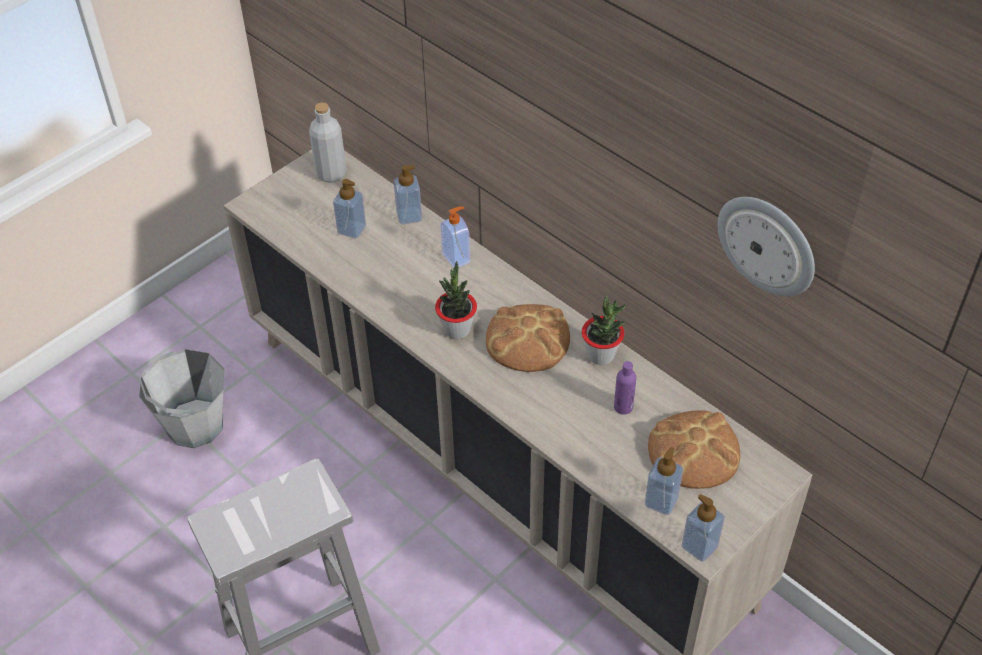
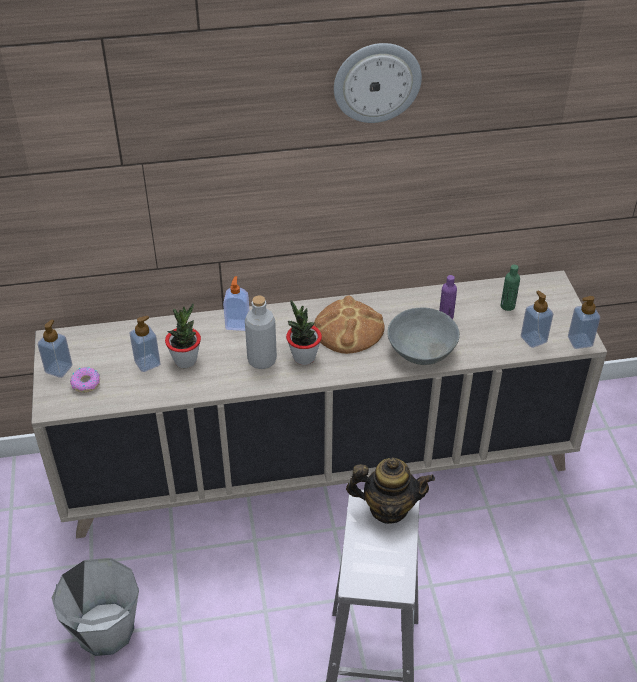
camera: 55 degrees left, 5 degrees down
(294, 207) = (86, 383): none -> donut
(315, 499) = (388, 508): none -> teapot
(331, 174) = (76, 346): grey bottle -> grey bottle (262, 360)
(409, 216) = (169, 327): soap dispenser -> soap dispenser (59, 369)
(551, 413) = (421, 350): none -> grey bowl
(601, 355) = (394, 303): potted plant -> potted plant (185, 360)
(694, 452) = (507, 306): bread -> green bottle
(767, 244) = (510, 125): wall clock -> wall clock (377, 82)

